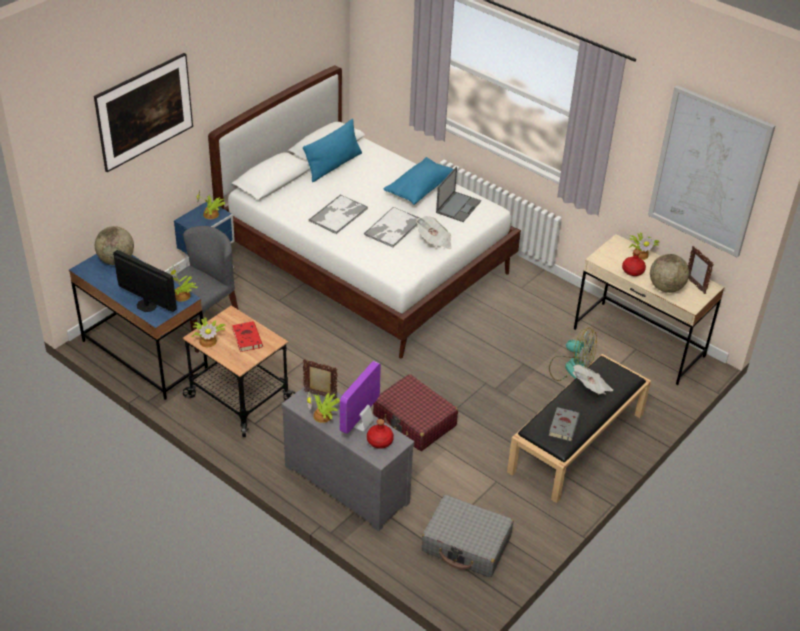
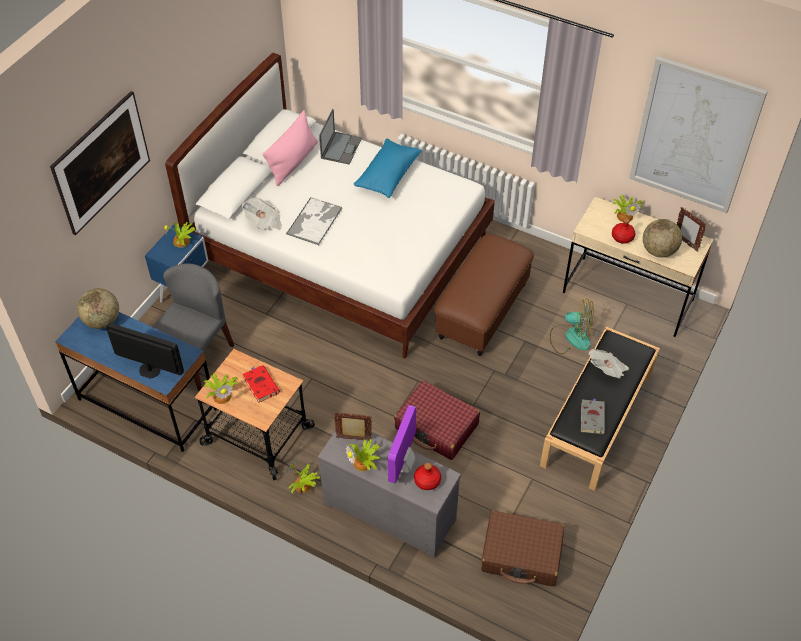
camera: 10 degrees left, 10 degrees up
(181, 296) = (183, 352): potted plant -> potted plant (303, 486)
(333, 165) = (293, 162): blue pillow -> pink pillow
(392, 228) = (374, 228): tray -> none
(434, 241) = (419, 235): newspaper -> newspaper (264, 222)
(458, 206) = (432, 190): laptop -> laptop (341, 148)
(466, 544) = (522, 554): grey suitcase -> brown suitcase
(488, 331) = (482, 310): none -> brown ottoman

